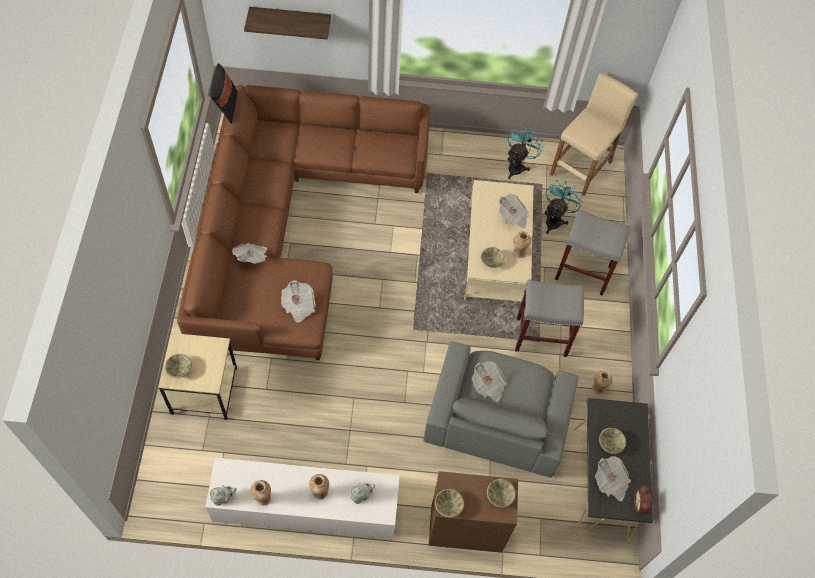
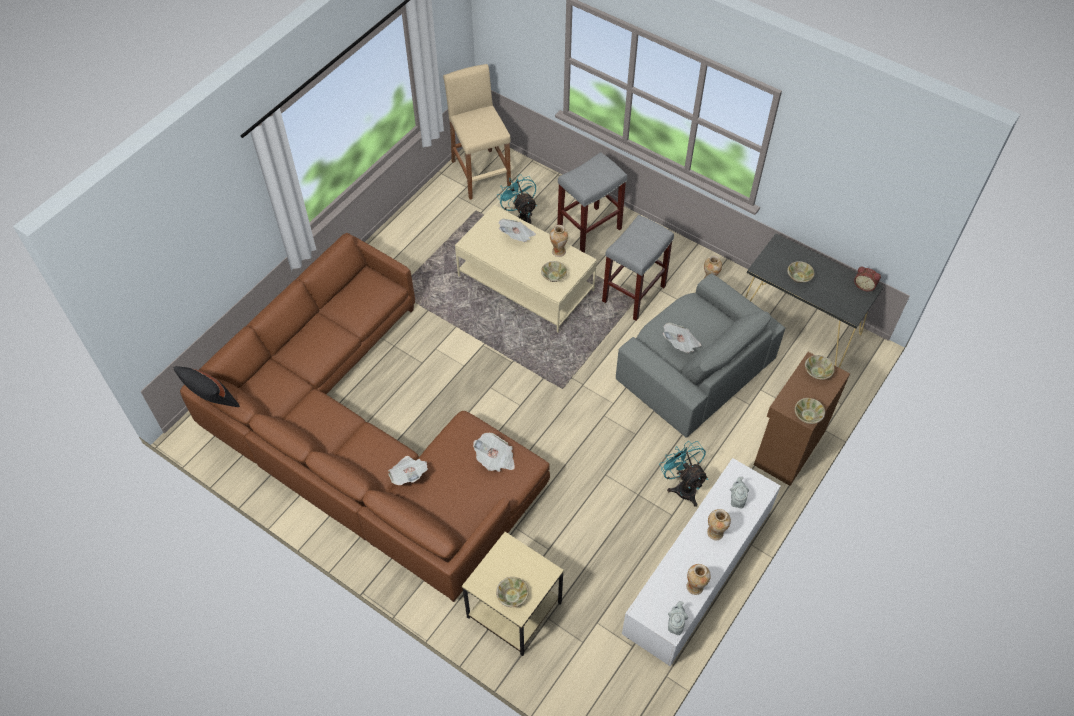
camera: 55 degrees left, 5 degrees down
(291, 19) = (194, 263): shelf -> none
(517, 166) = (442, 217): turquoise fan -> turquoise fan (682, 486)
(610, 482) = (834, 295): newspaper -> none

